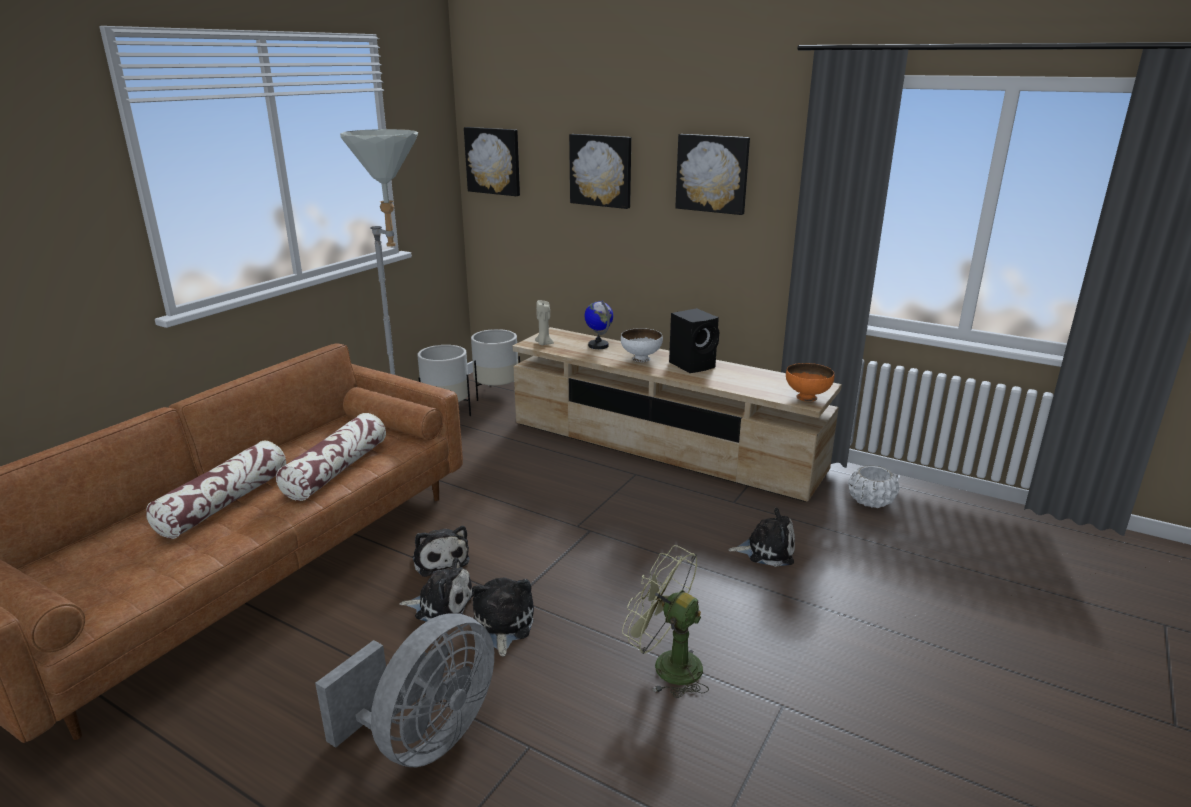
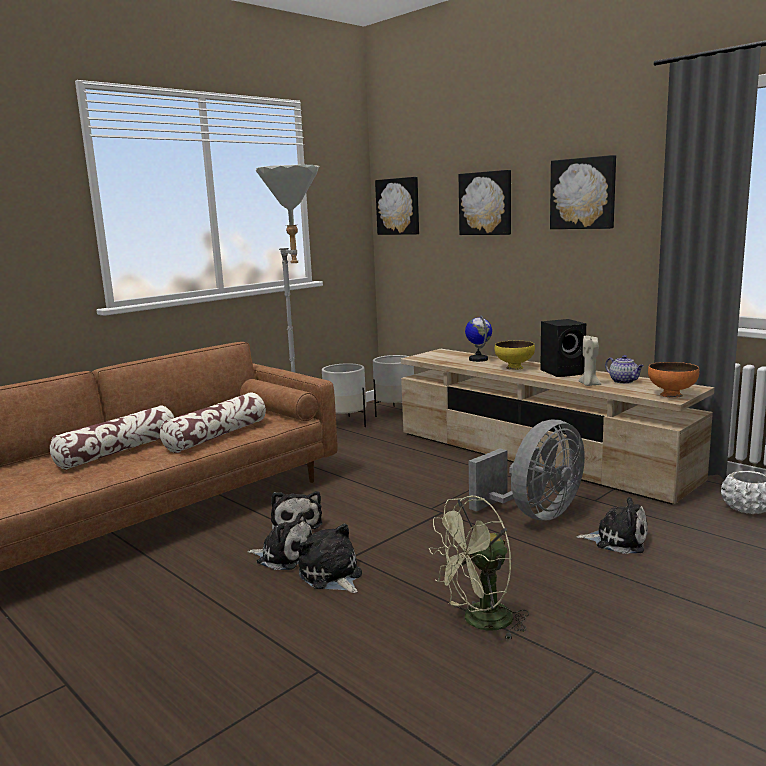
camera: 15 degrees right, 10 degrees down
(424, 739) = (225, 653): grey fan -> grey fan (535, 514)
(502, 626) = (331, 576): plush toy -> plush toy turned 45 degrees counterclockwise
(543, 344) = (429, 357): beige candle -> beige candle (589, 385)
(641, 358) = (514, 367): white bowl -> yellow bowl
(667, 665) = (480, 622): green fan -> green fan turned 75 degrees counterclockwise
(756, 378) = (624, 381): none -> teapot

